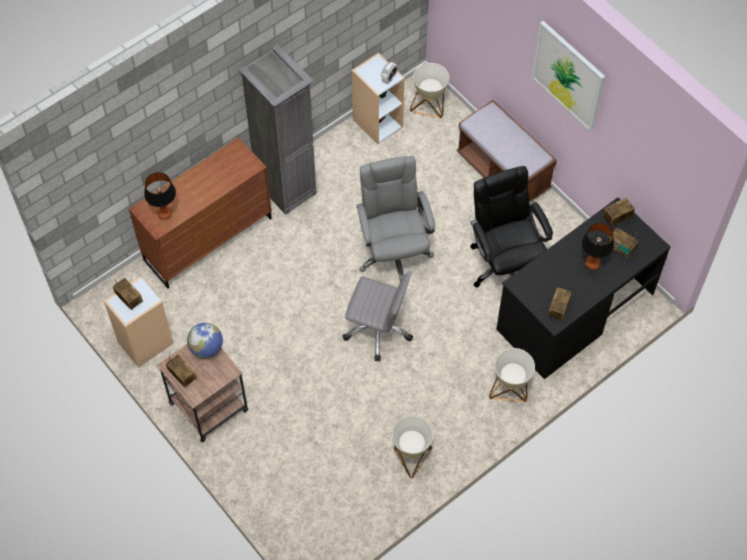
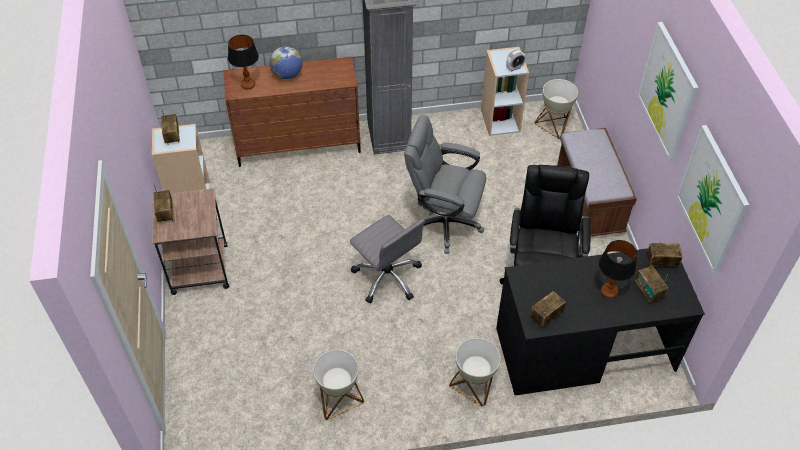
camera: 30 degrees right, 10 degrees down
(206, 348) = (203, 201): globe -> globe (287, 75)
(393, 253) = (444, 223): grey office chair -> grey office chair turned 90 degrees counterclockwise
(648, 160) = (712, 199): none -> picture

